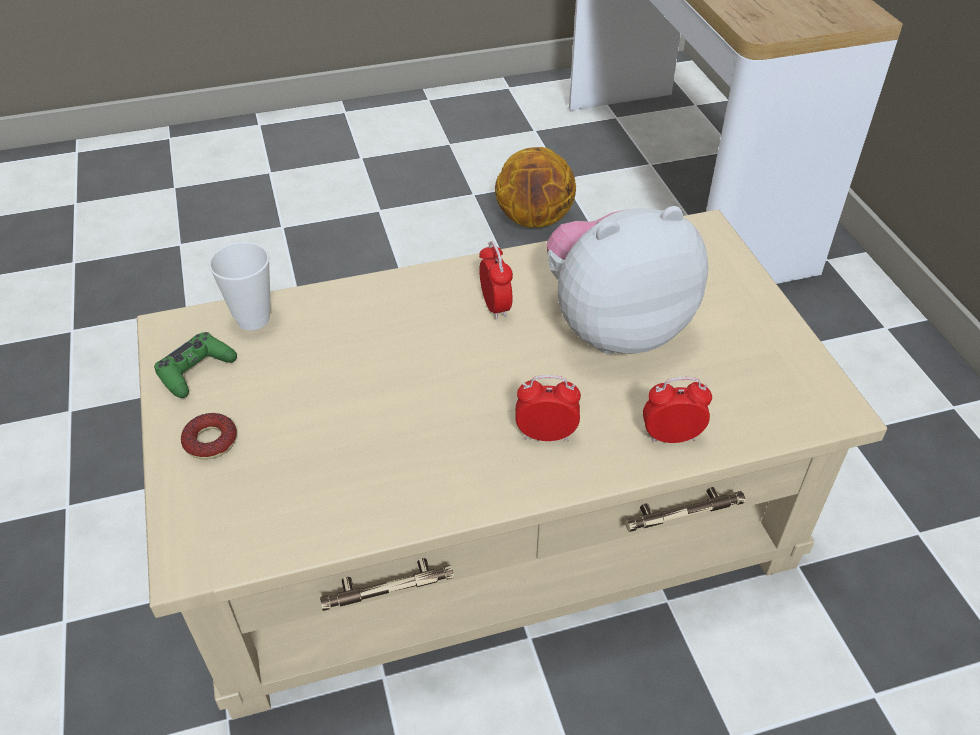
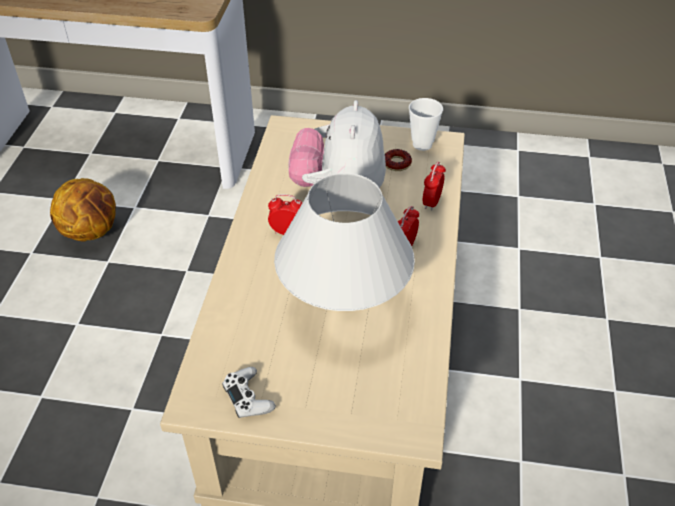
camera: 65 degrees left, 0 degrees up
(196, 371) = (248, 397): green game controller -> white game controller
(211, 441) = (322, 402): donut -> donut (397, 163)
(253, 319) = (215, 353): cup -> cup (422, 144)
(387, 407) = (344, 307): none -> white table lamp

